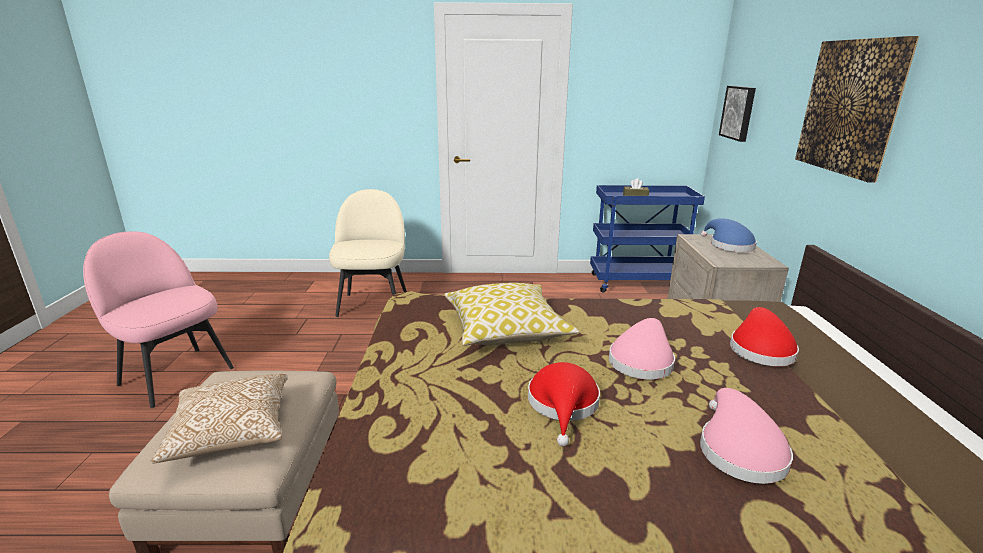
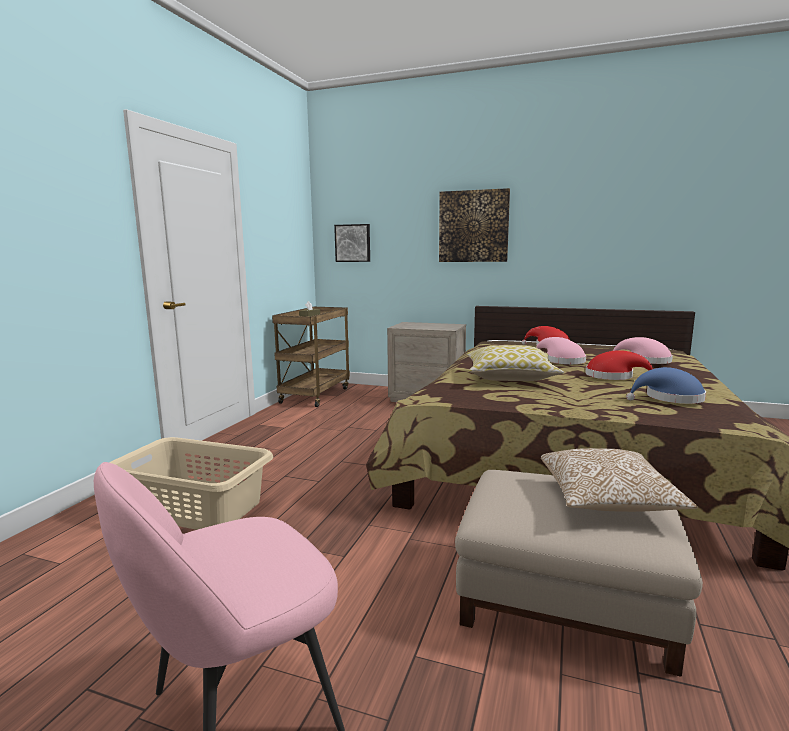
camera: 70 degrees left, 10 degrees down
(373, 304) = (195, 507): beige chair -> beige laundry basket
(637, 282) = (315, 395): blue cart -> brown cart
(728, 245) = (421, 325): blue hat -> blue hat (670, 398)

